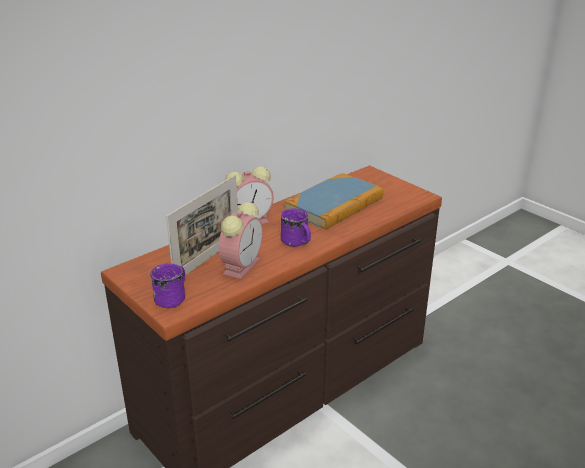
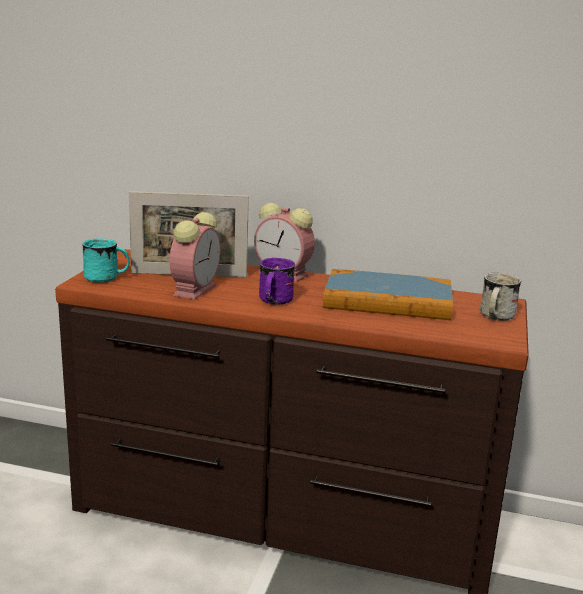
camera: 55 degrees right, 10 degrees down
(173, 297) = (107, 278): purple mug -> turquoise mug
(242, 265) = (195, 289): alarm clock -> alarm clock turned 60 degrees counterclockwise
(388, 184) = (495, 317): none -> white mug

